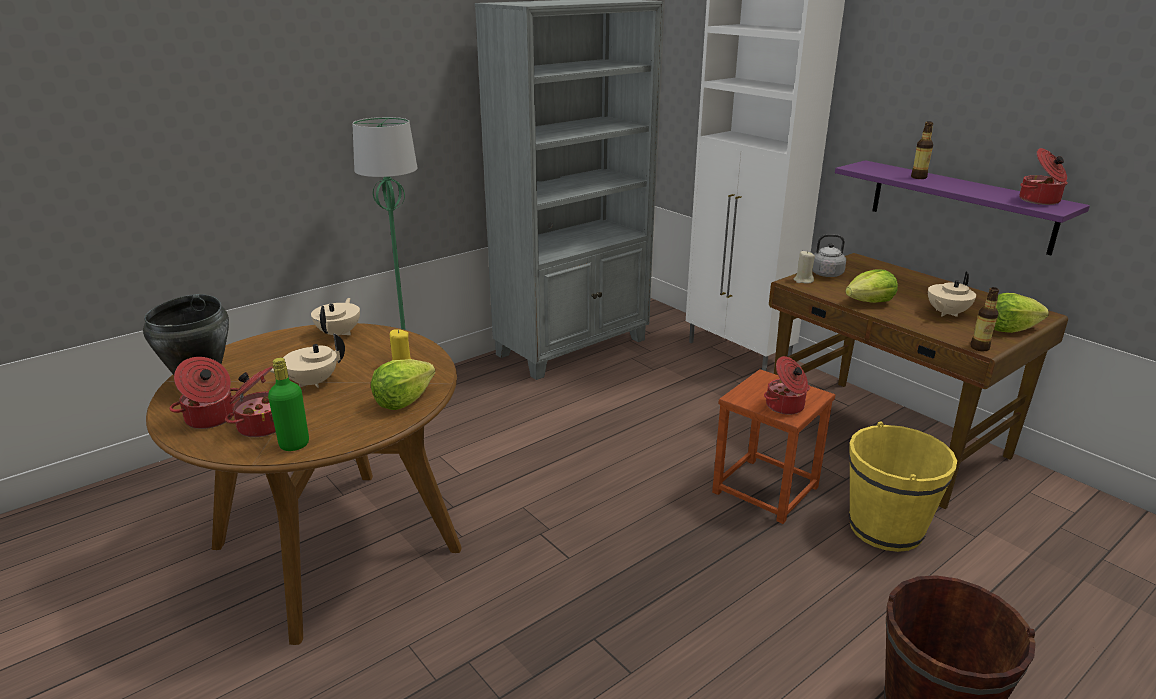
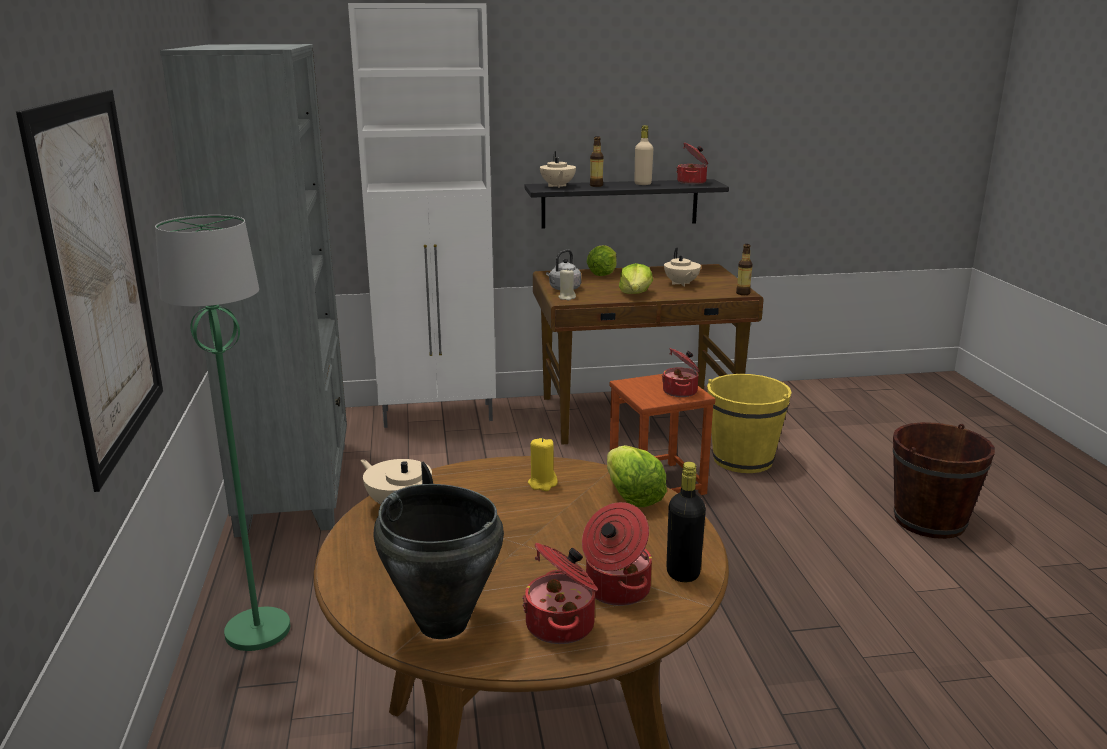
camera: 60 degrees left, 5 degrees down
(294, 444) = (683, 573): green bottle -> black bottle
(312, 383) = (528, 542): beige teapot -> beige teapot (557, 186)
(324, 143) = (101, 278): none -> picture
(960, 206) = (620, 203): purple shelf -> black shelf
(973, 188) = (642, 184): none -> beige bottle
(1010, 329) = (724, 279): lettuce -> lettuce (603, 273)

